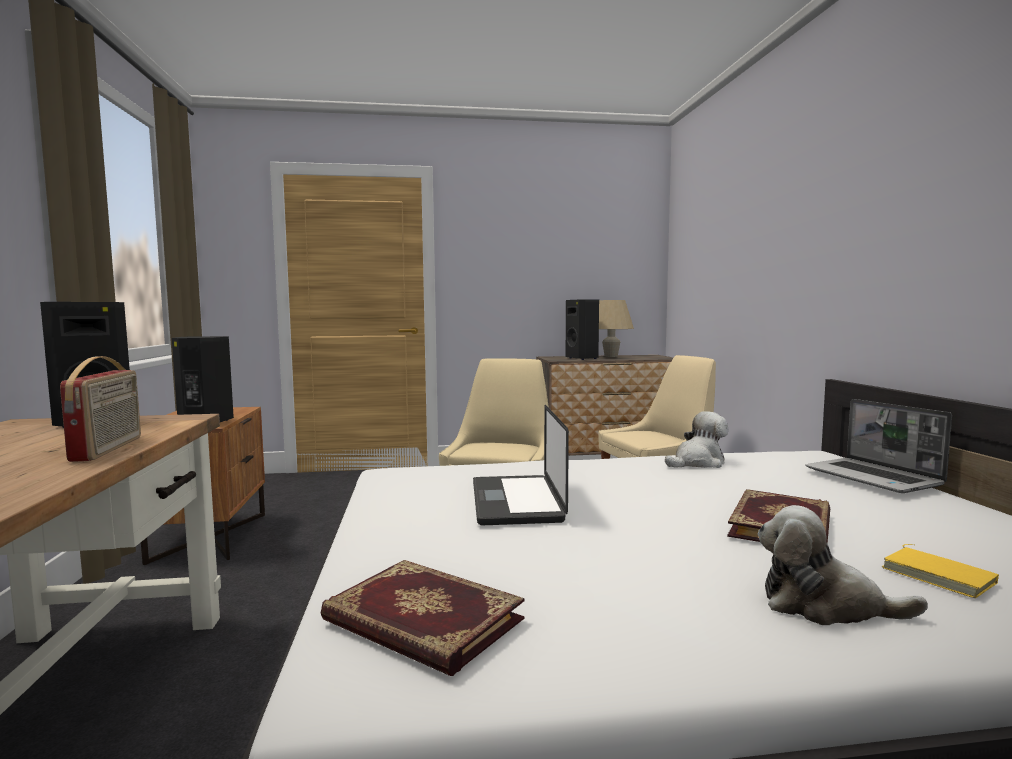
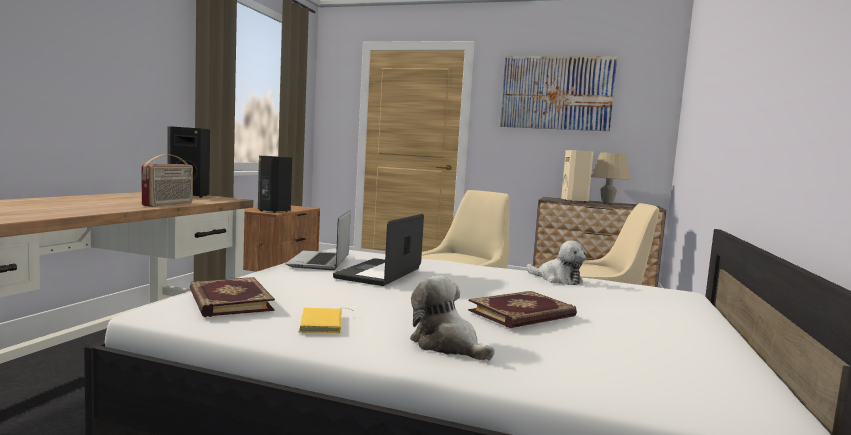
camera: 25 degrees right, 0 degrees up
(539, 232) = (556, 92): none -> picture
(583, 358) = (575, 201): black speaker -> beige speaker
(698, 463) = (557, 279): plush toy -> plush toy turned 45 degrees clockwise
(874, 477) = (681, 310): laptop -> laptop (320, 262)
(939, 575) = (568, 355): yellow book -> yellow book (323, 324)

